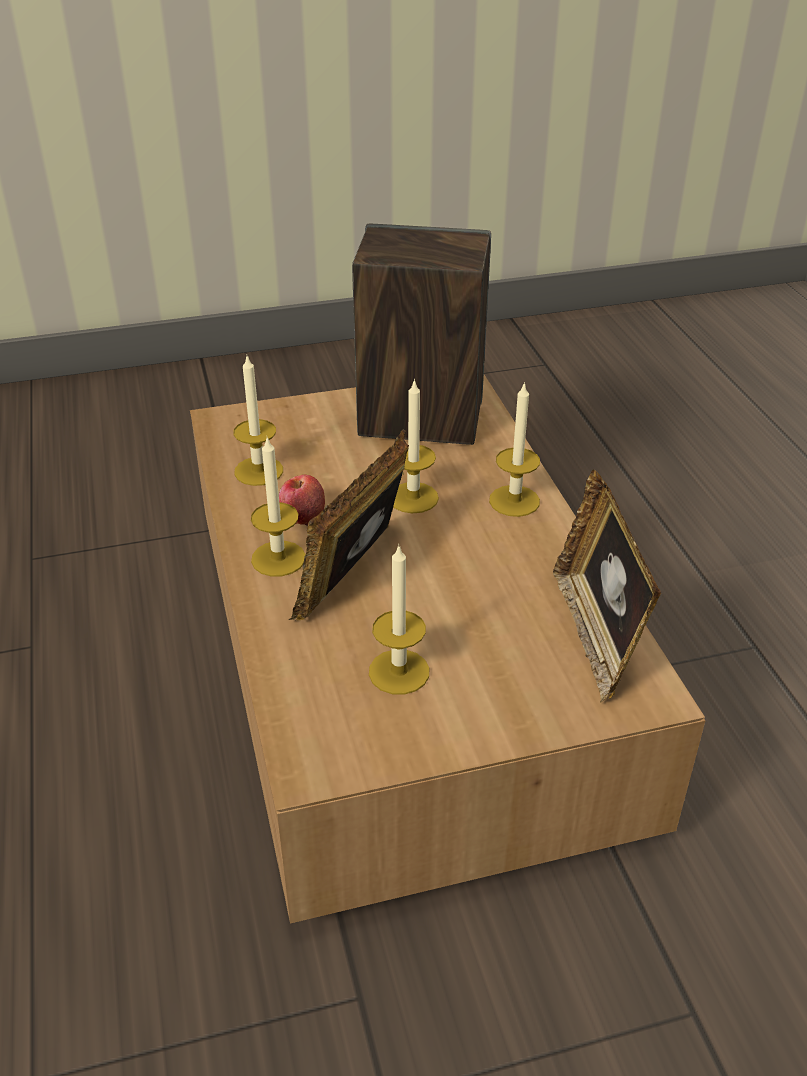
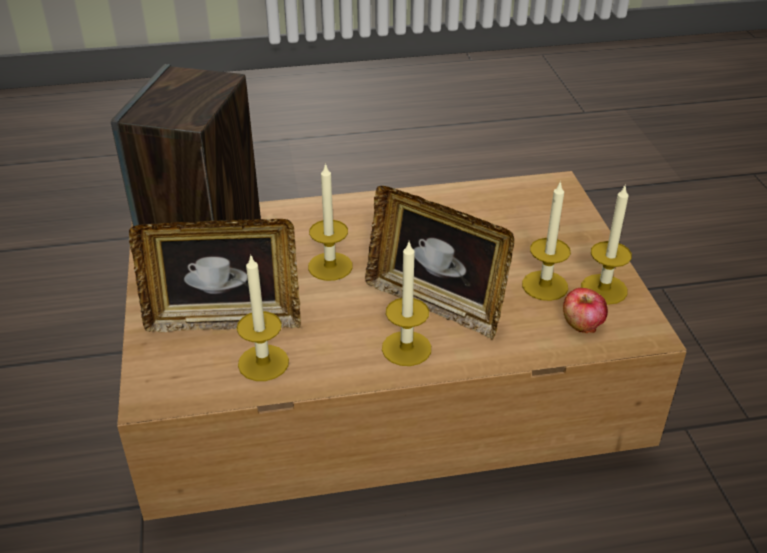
camera: 85 degrees left, 0 degrees up
(302, 515) = (343, 332): apple -> apple (582, 324)
(514, 501) = (345, 215): candle -> candle (603, 289)
(596, 634) = (501, 198): picture frame -> picture frame (224, 320)

